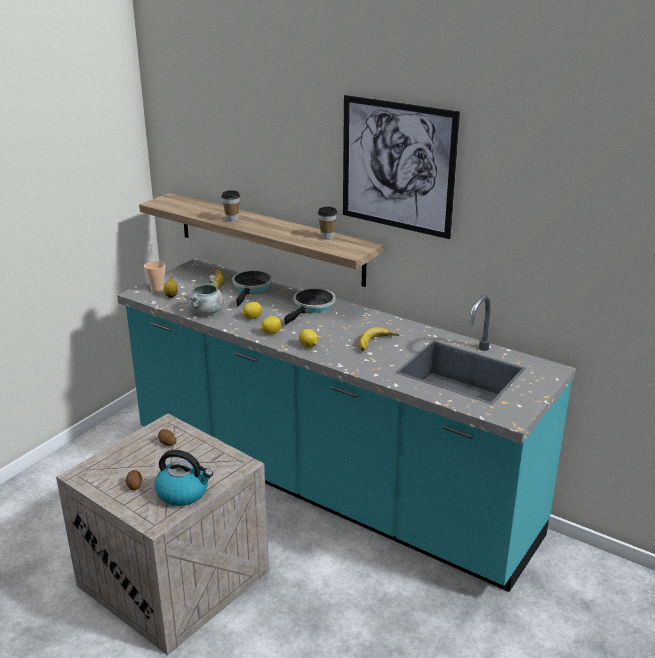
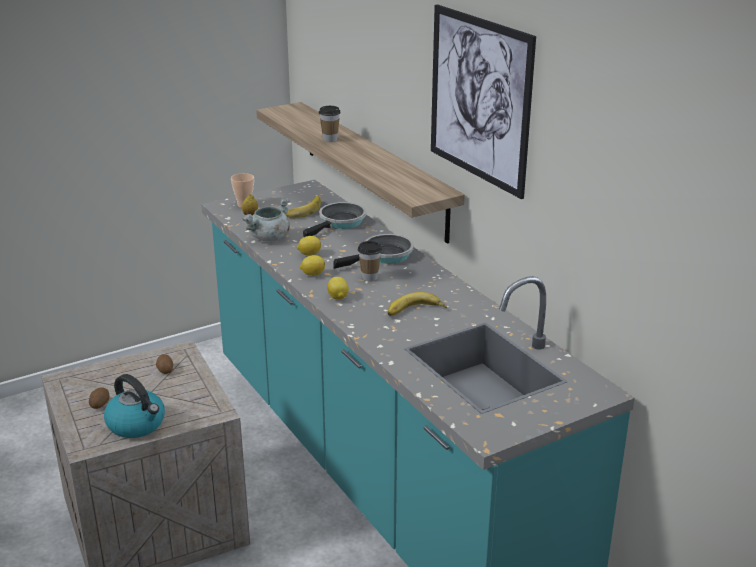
camera: 25 degrees right, 0 degrees up
(327, 237) = (410, 175): cup -> cup (369, 278)

